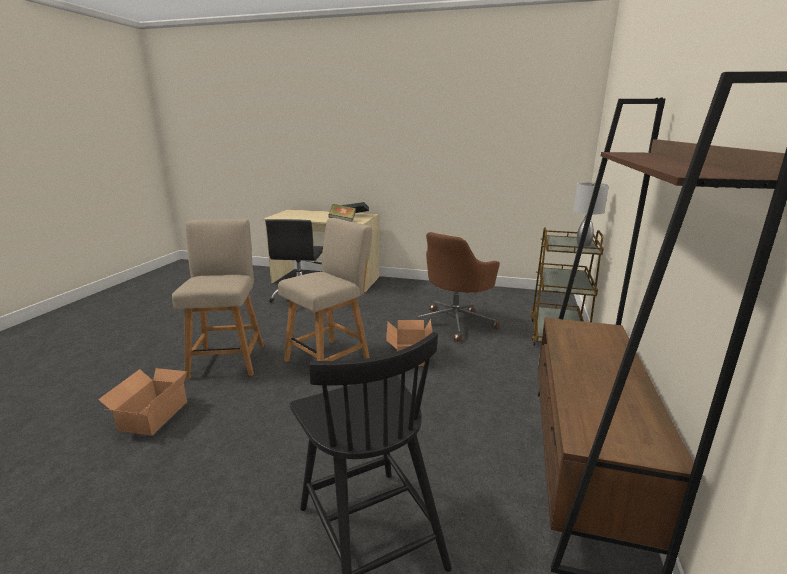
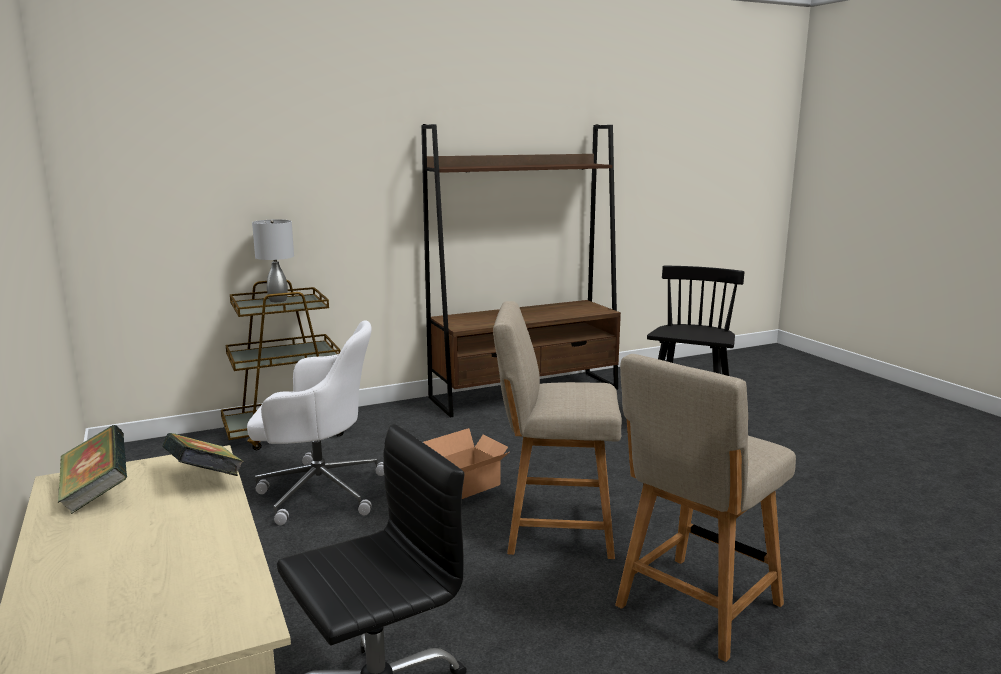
camera: 130 degrees left, 5 degrees down
(151, 416) = (841, 568): cardboard box -> none
(455, 322) = (318, 491): brown office chair -> white office chair

